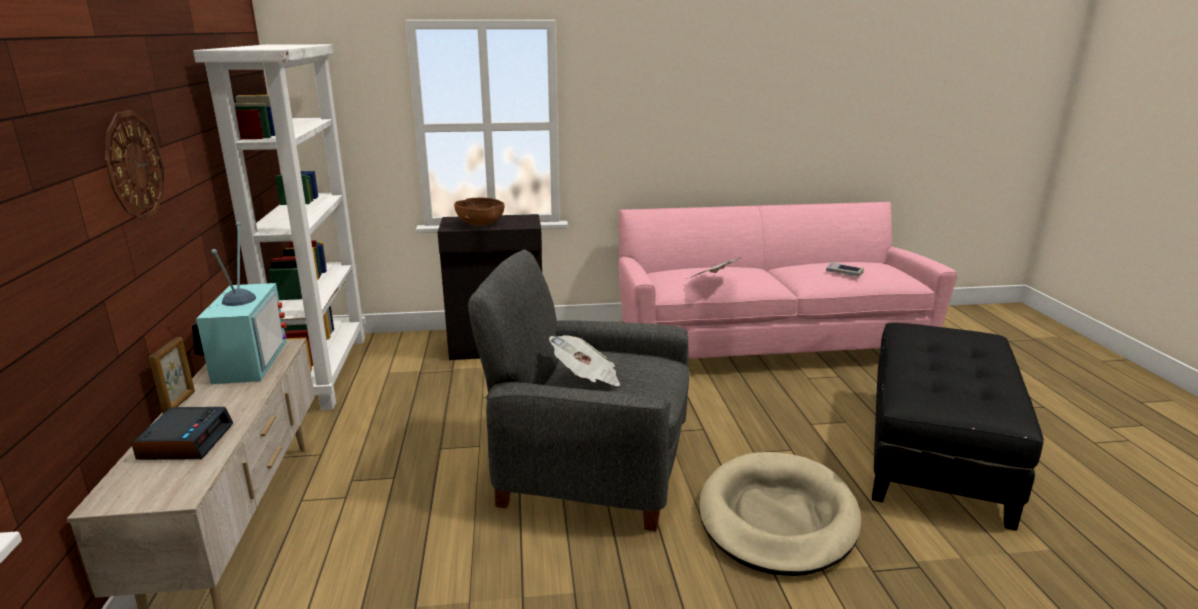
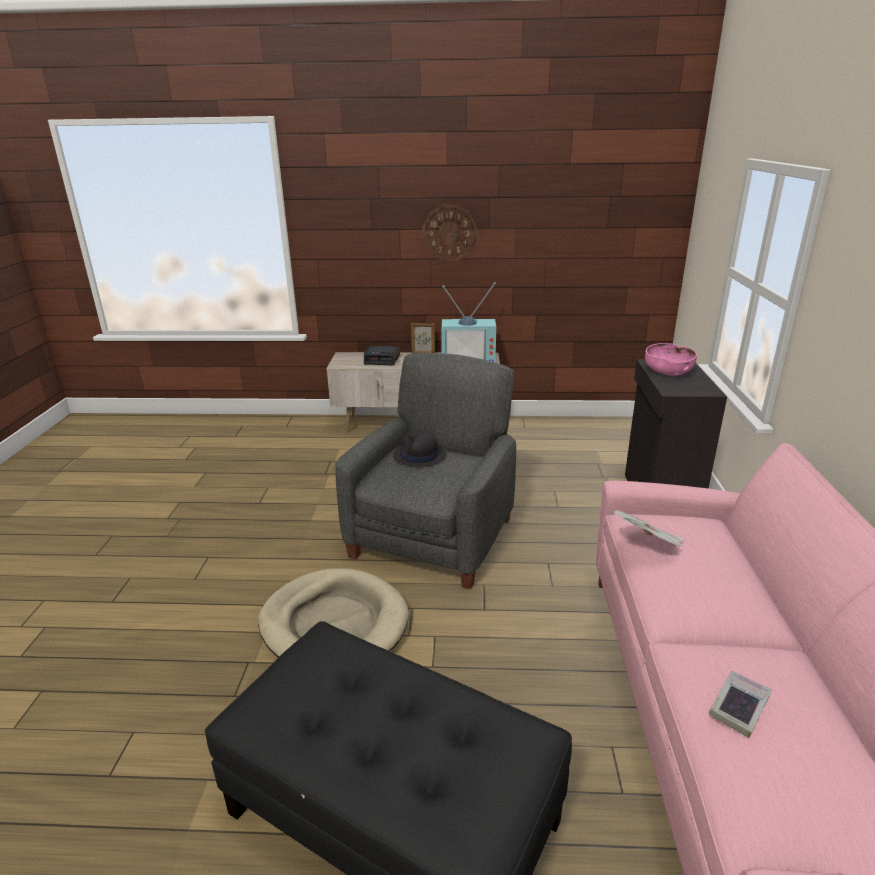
camera: 100 degrees right, 5 degrees up
(322, 371) = (595, 427): white bookcase -> none
(480, 224) = (668, 372): brown bowl -> pink bowl
(586, 378) = (419, 456): newspaper -> black hat

